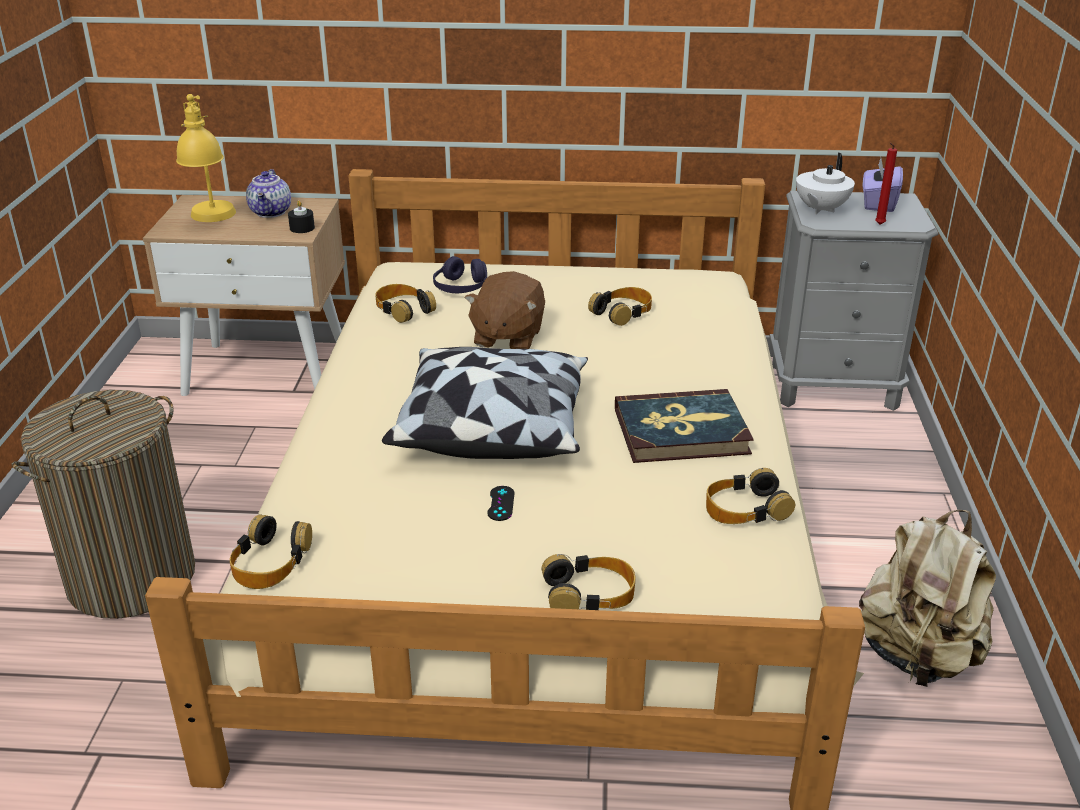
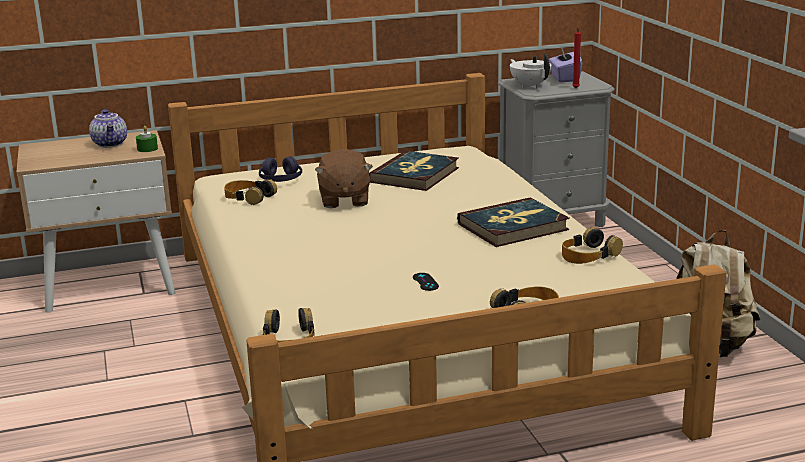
camera: 20 degrees left, 10 degrees down
(132, 577) = (106, 426): laundry basket -> none
(213, 221) = (66, 155): yellow table lamp -> none
(302, 228) = (147, 149): black candle -> green candle
(492, 427) = (380, 246): pillow -> none
(622, 312) = (415, 175): headphones -> book
(820, 209) = (530, 86): white teapot -> white teapot turned 135 degrees clockwise

